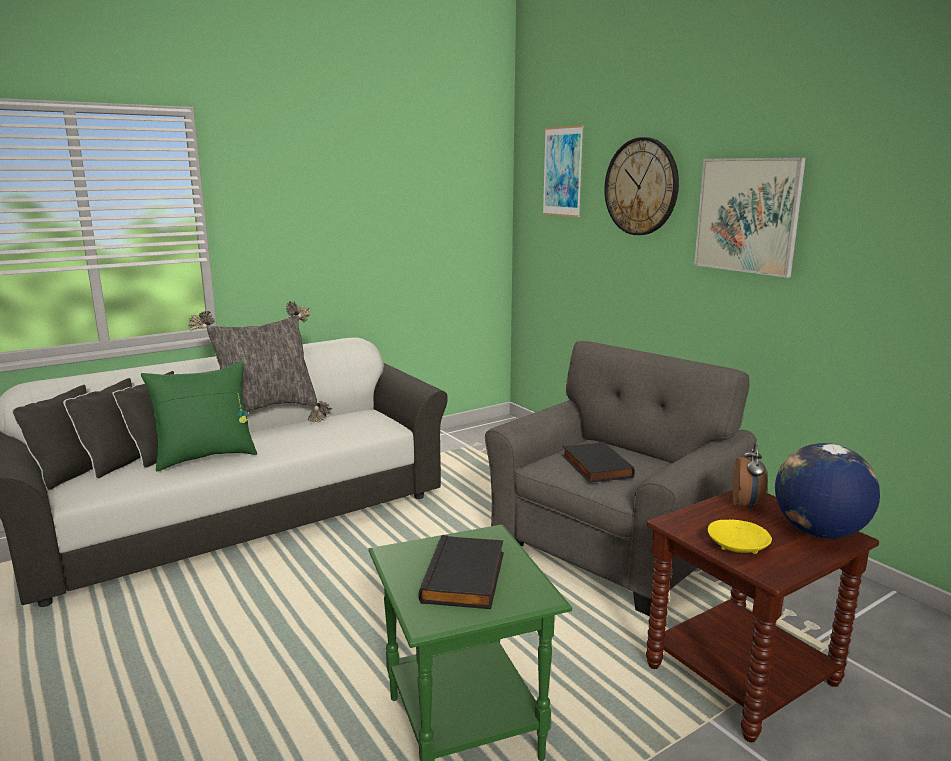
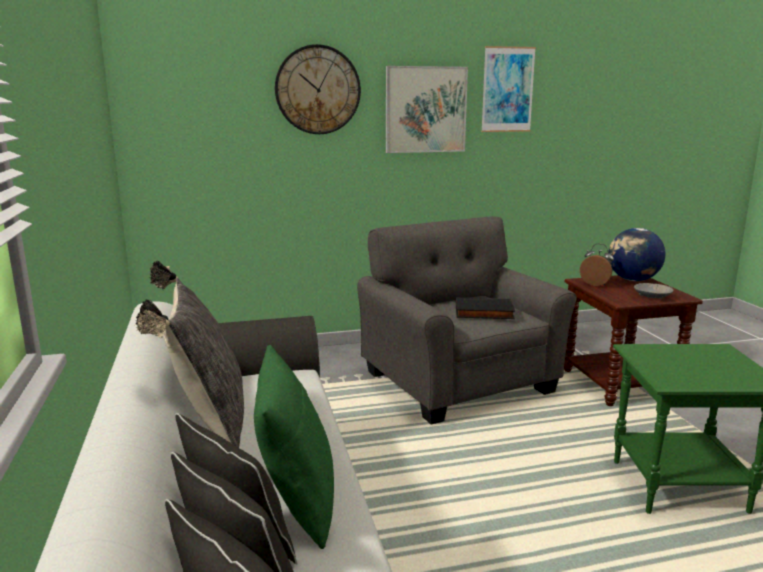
camera: 70 degrees left, 0 degrees up
(466, 578) = (703, 364): black book -> none
(562, 171) = (203, 75): picture -> picture (507, 89)
(738, 546) = (652, 296): yellow bowl -> grey bowl

